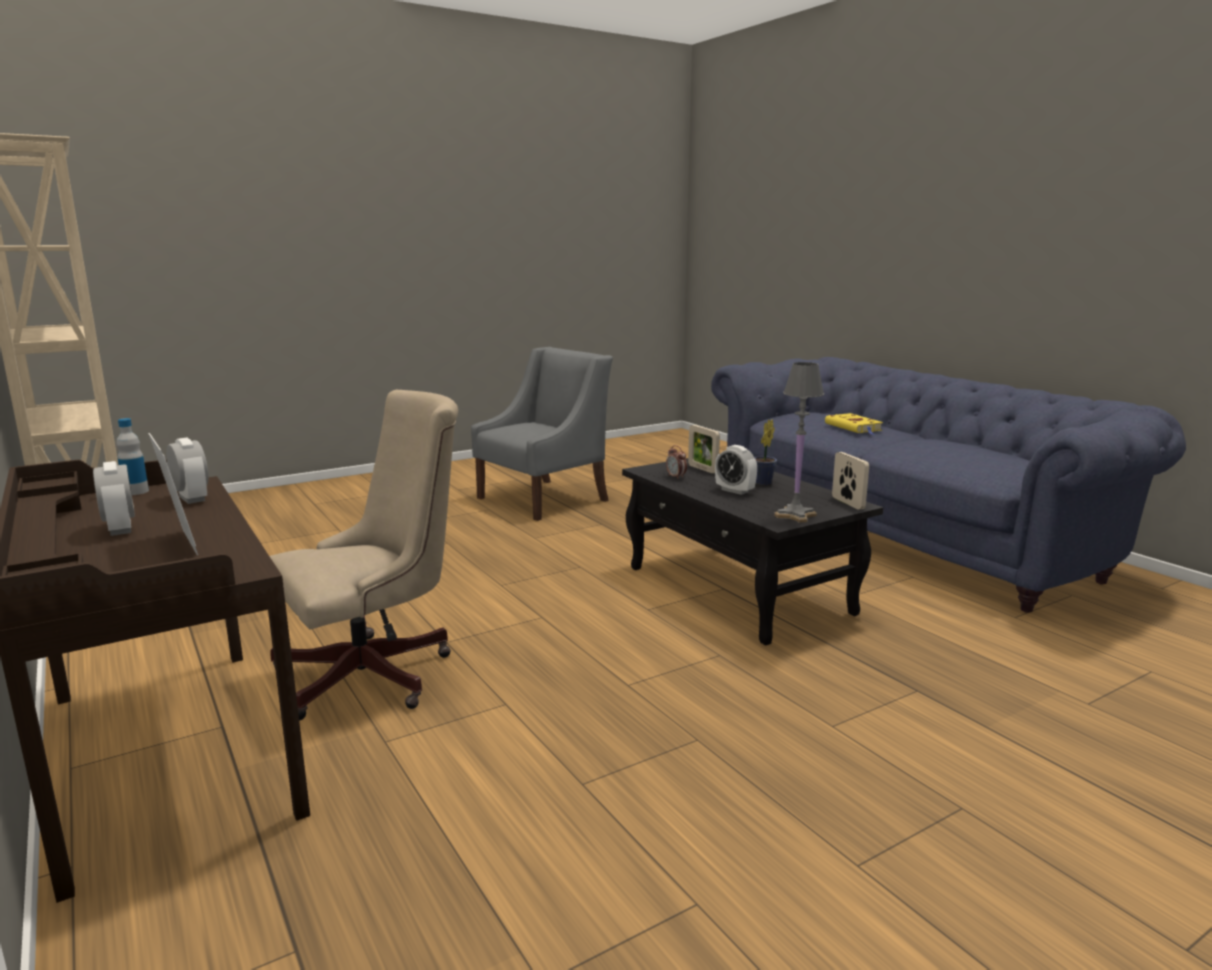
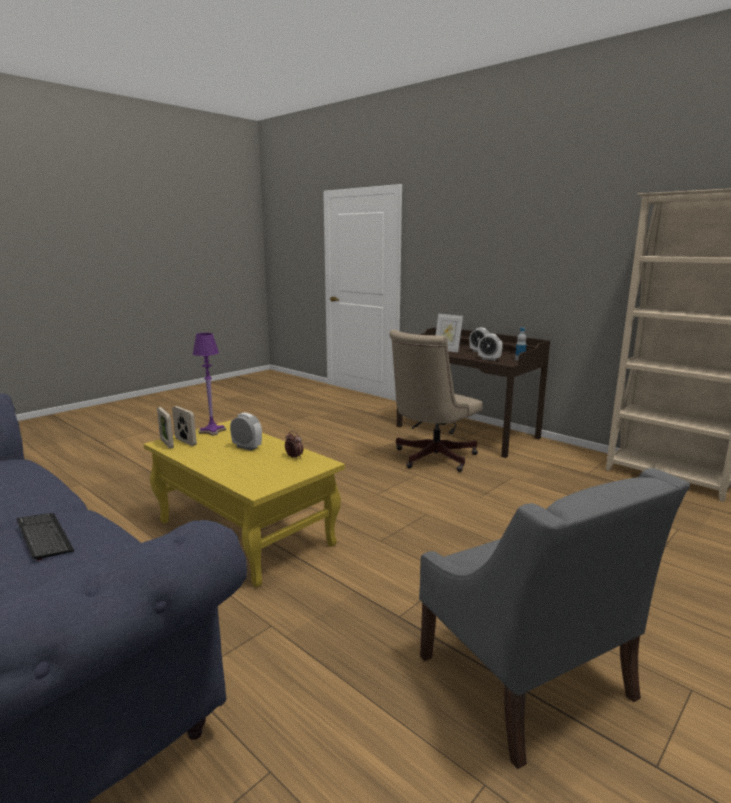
camera: 165 degrees right, 0 degrees up
(544, 499) = (526, 678): grey armchair -> grey armchair turned 60 degrees counterclockwise
(703, 469) = (270, 470): picture frame -> picture frame (185, 442)
(739, 590) = (243, 532): black coffee table -> yellow coffee table
(762, 483) = (222, 457): potted plant -> none
(795, 515) = (212, 431): grey table lamp -> purple table lamp
(854, 427) = (44, 537): yellow book -> keyboard

